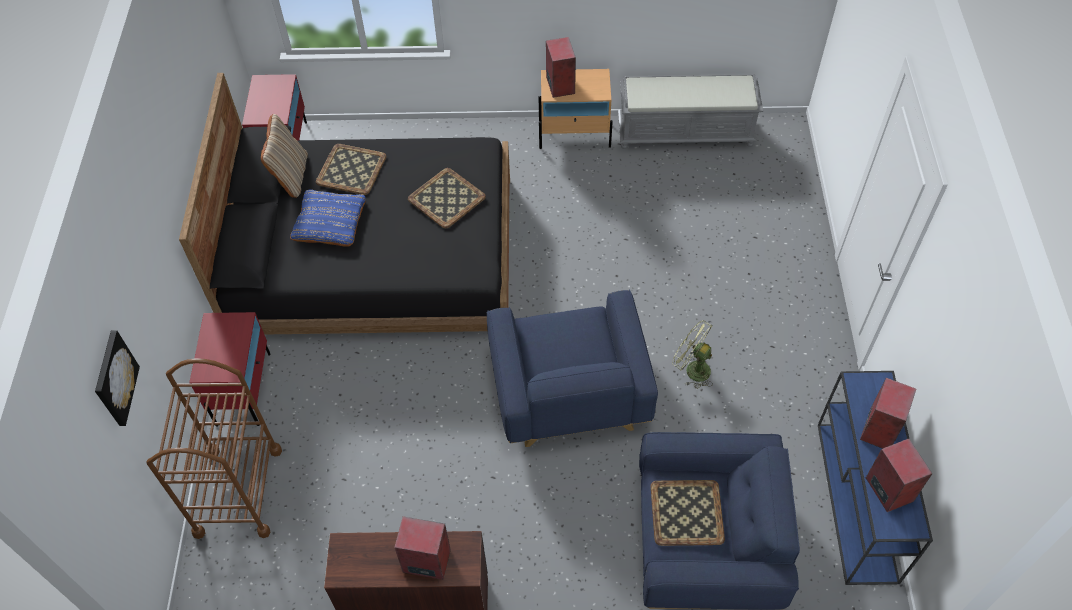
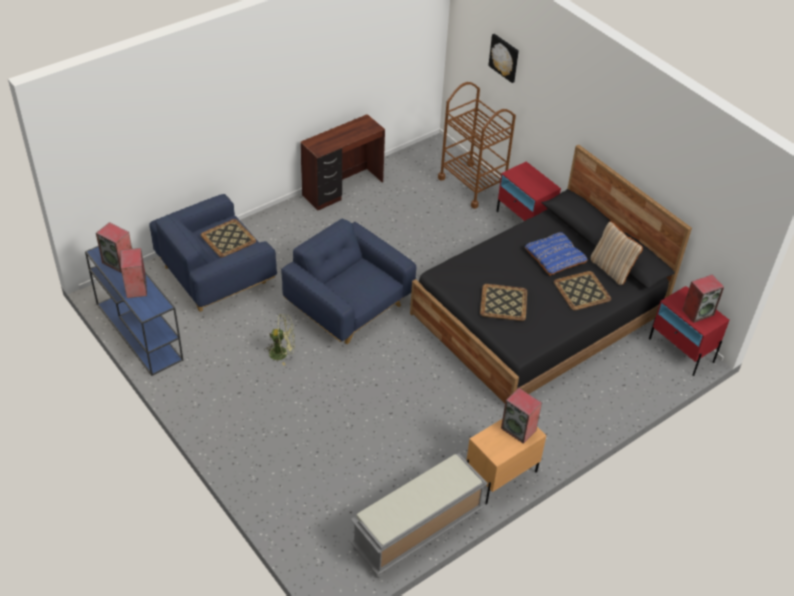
camera: 140 degrees right, 10 degrees down
(425, 561) = (332, 138): speaker -> speaker (698, 312)

